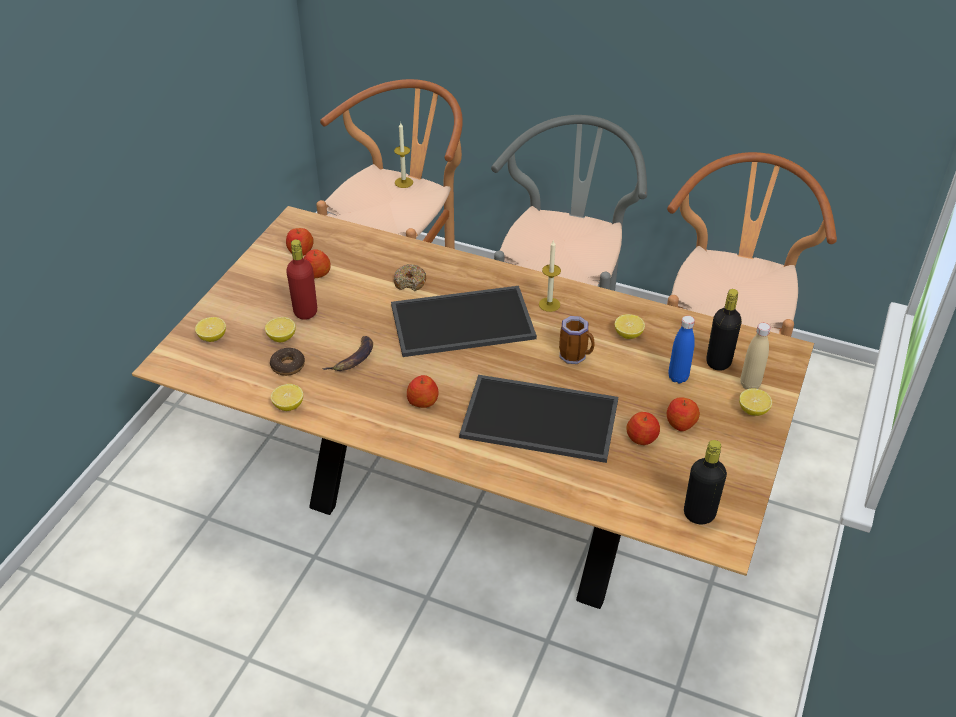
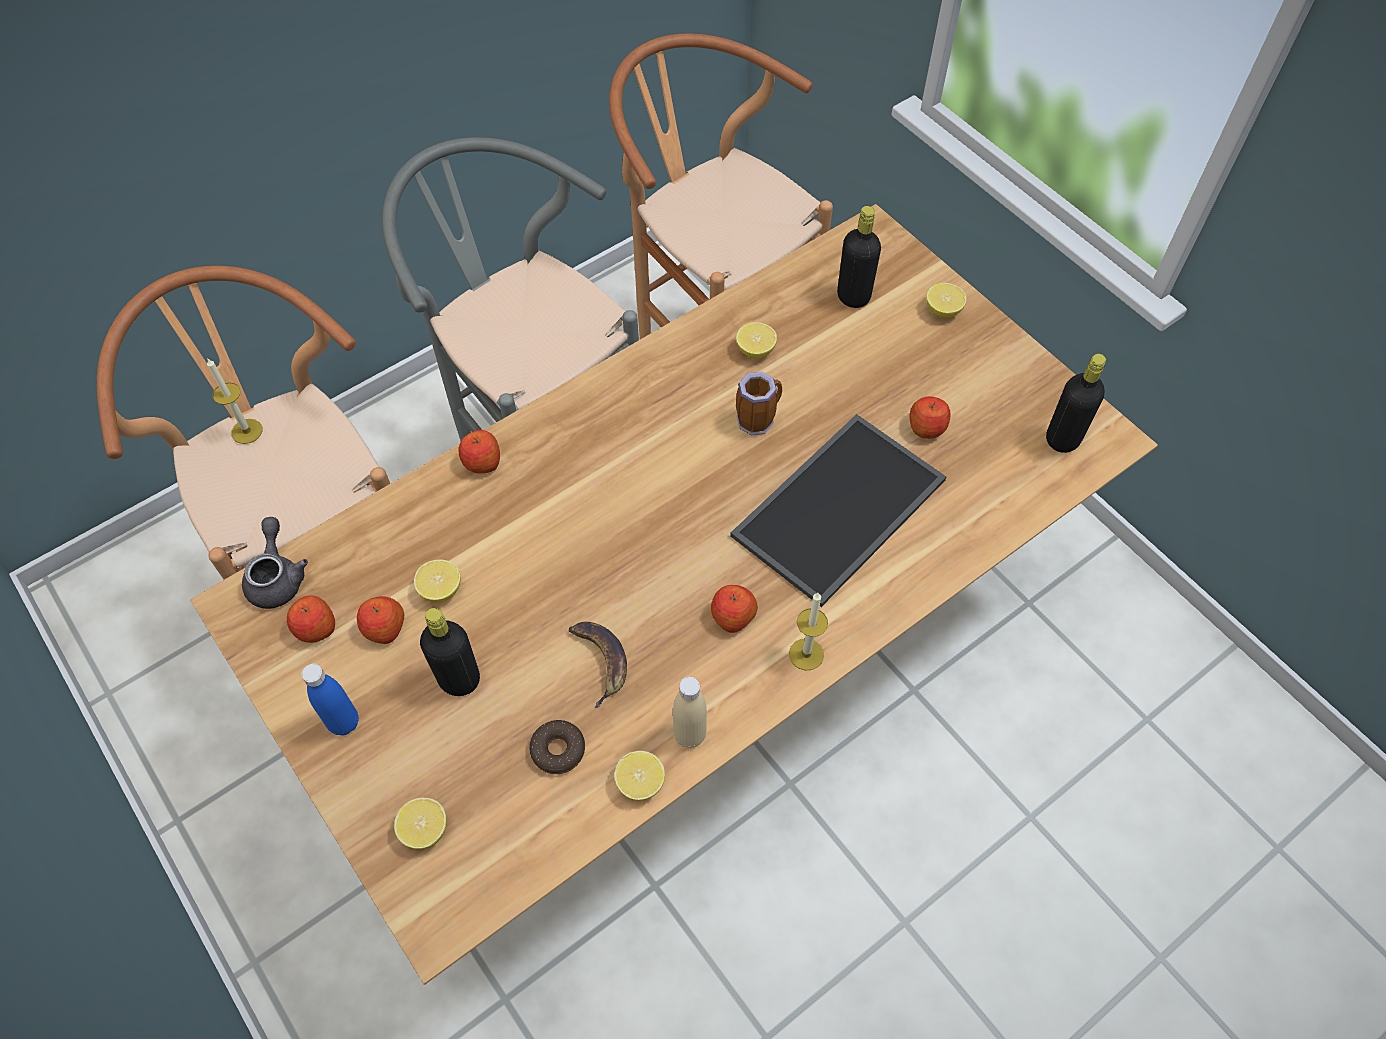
camera: 60 degrees left, 15 degrees up
(282, 337) = (492, 733): lemon -> lemon (440, 589)
(305, 312) = (459, 679): red bottle -> black bottle
(320, 226) = (277, 577): none -> grey teapot
(410, 282) = (493, 523): donut -> none
(461, 323) = (617, 505): tray -> none
(549, 304) = (649, 396): candle -> candle (806, 654)
(678, 377) = (854, 344): blue bottle -> blue bottle (344, 722)
(680, 423) = (924, 381): apple -> apple (482, 462)
(750, 384) = (903, 290): beige bottle -> beige bottle (689, 735)

